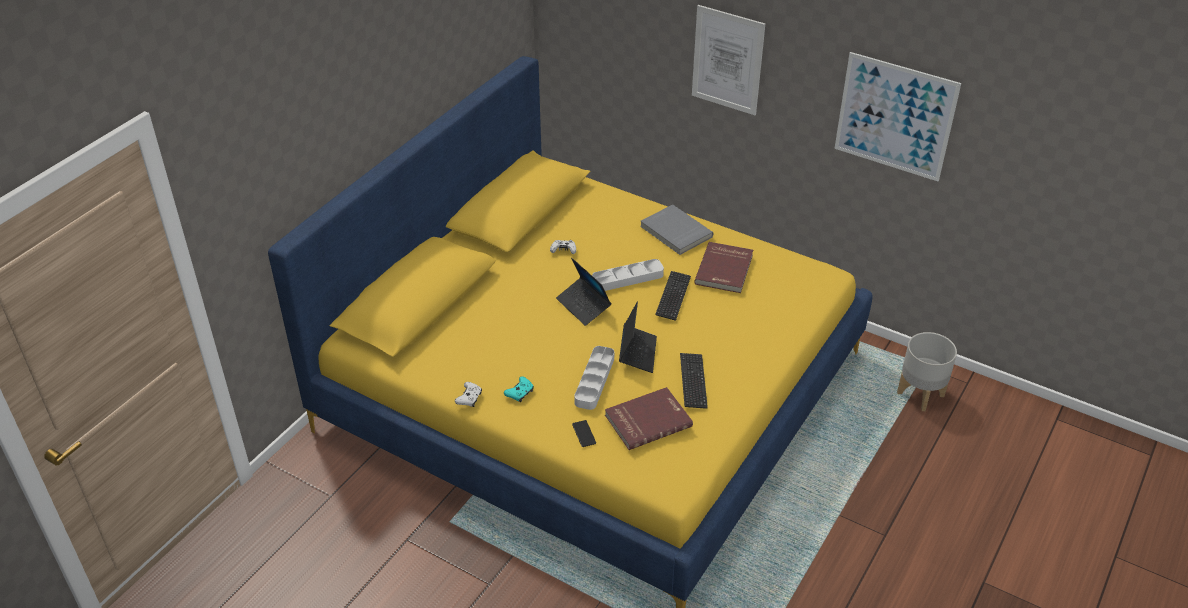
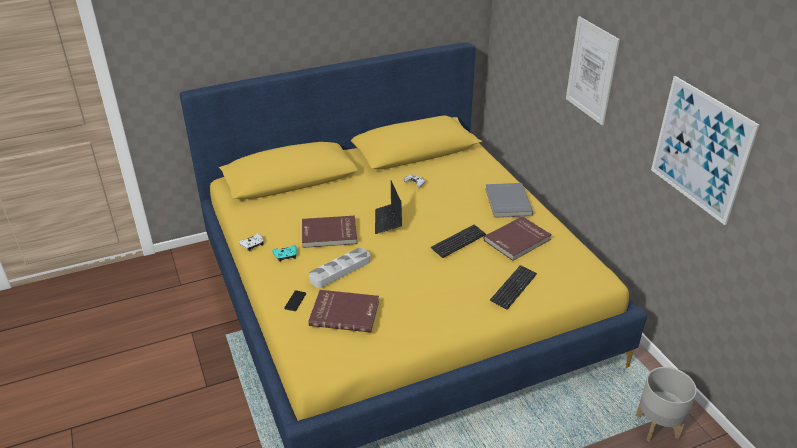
camera: 35 degrees right, 5 degrees down
(538, 348) = (329, 234): none -> red book
(627, 278) = (438, 217): grey tray -> none
(637, 353) = (389, 266): laptop -> none
(693, 381) = (408, 303): keyboard -> keyboard (513, 288)

